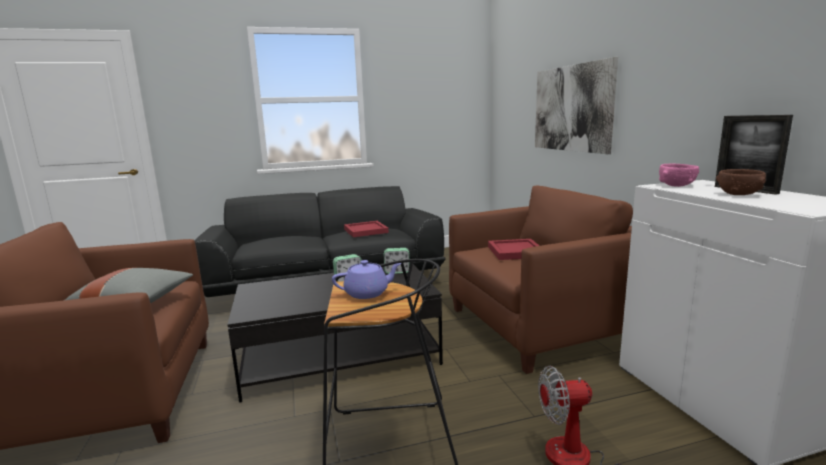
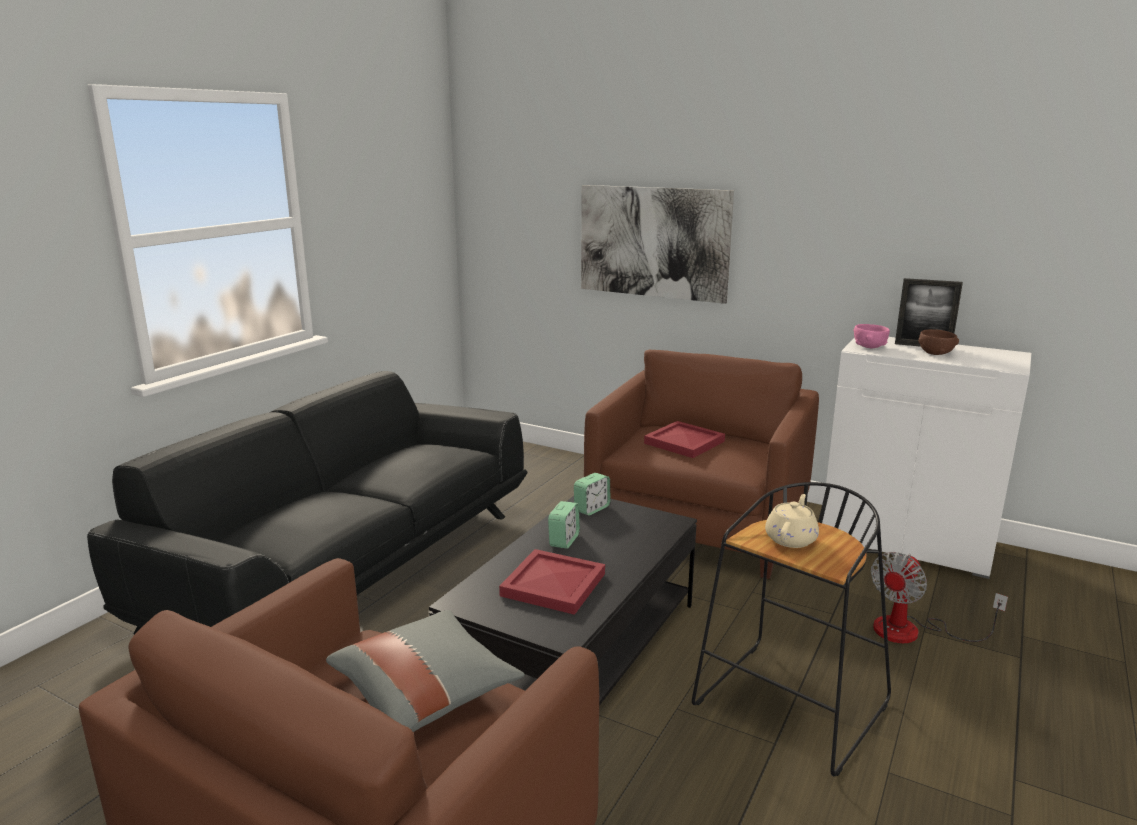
camera: 45 degrees left, 5 degrees up
(365, 231) = (422, 461): red tray -> red tray (554, 585)
(367, 293) = (791, 538): purple teapot -> beige teapot

